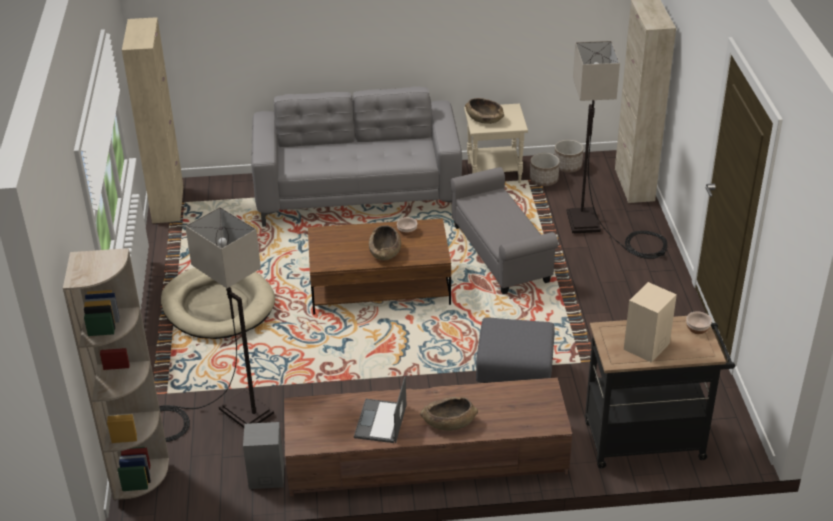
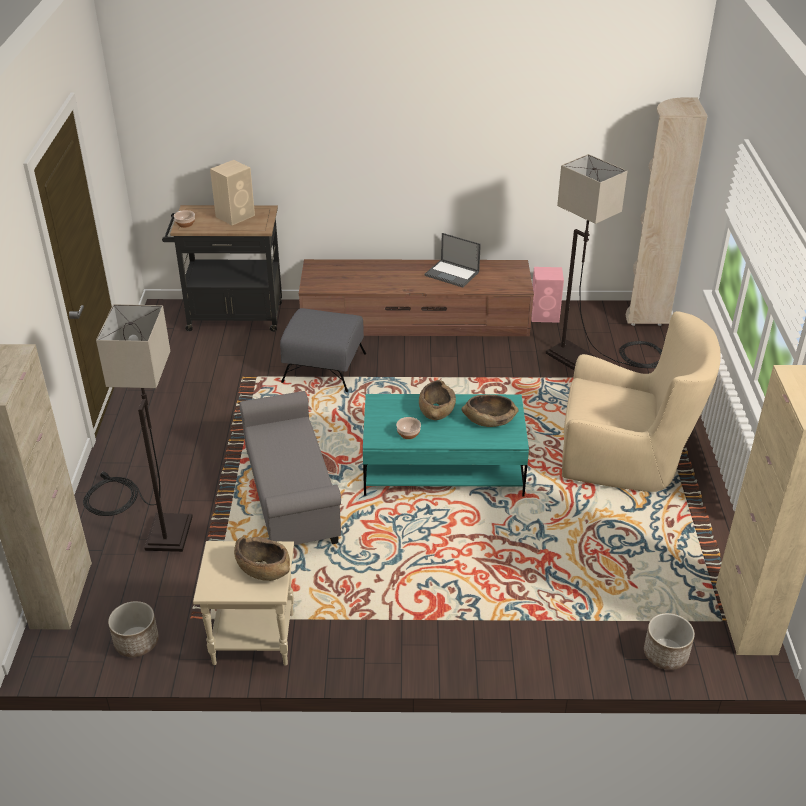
camera: 175 degrees left, 0 degrees up
(218, 305) = (625, 459): beige dog bed -> beige armchair
(265, 476) = (545, 315): grey speaker -> pink speaker
(358, 194) = (464, 614): grey sofa -> none
(380, 286) = (442, 468): brown coffee table -> turquoise coffee table
(380, 422) = (452, 274): laptop -> laptop turned 105 degrees clockwise
(448, 422) = (398, 270): brown bowl -> brown bowl (489, 420)
(544, 180) = (185, 617): planter -> planter (665, 654)

